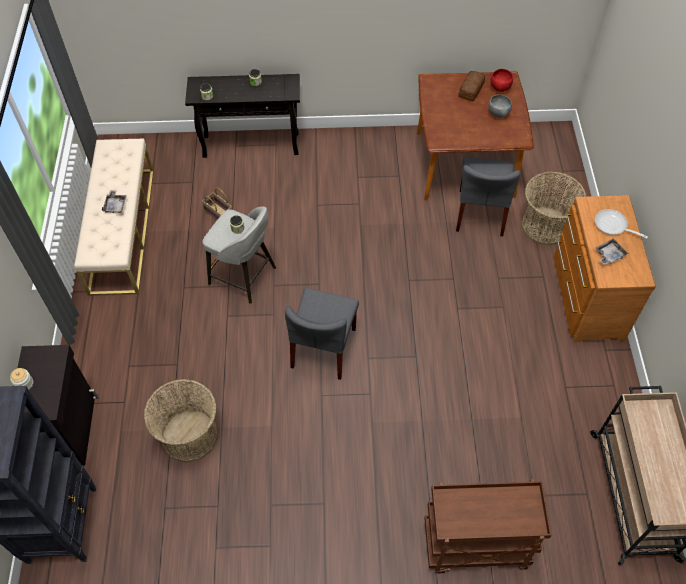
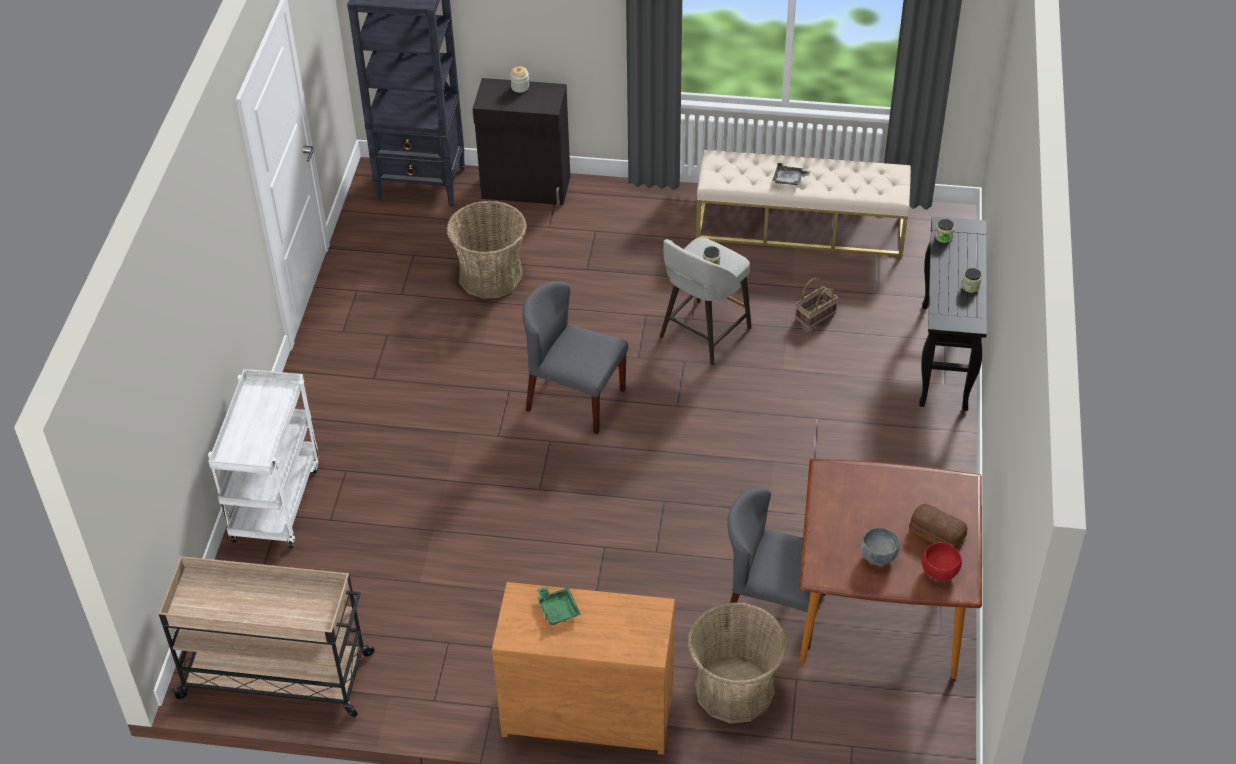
camera: 100 degrees right, 10 degrees down
(475, 546) = (275, 501): brown cart -> white cart
(609, 255) = (558, 609): grey tray -> green tray
(613, 226) = (609, 629): frying pan -> none

